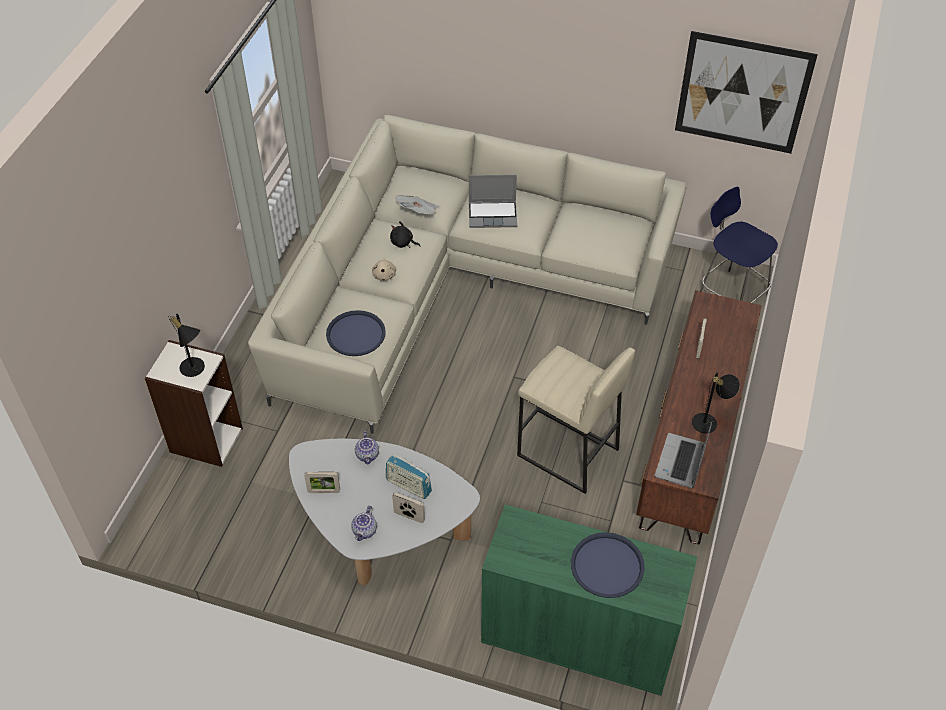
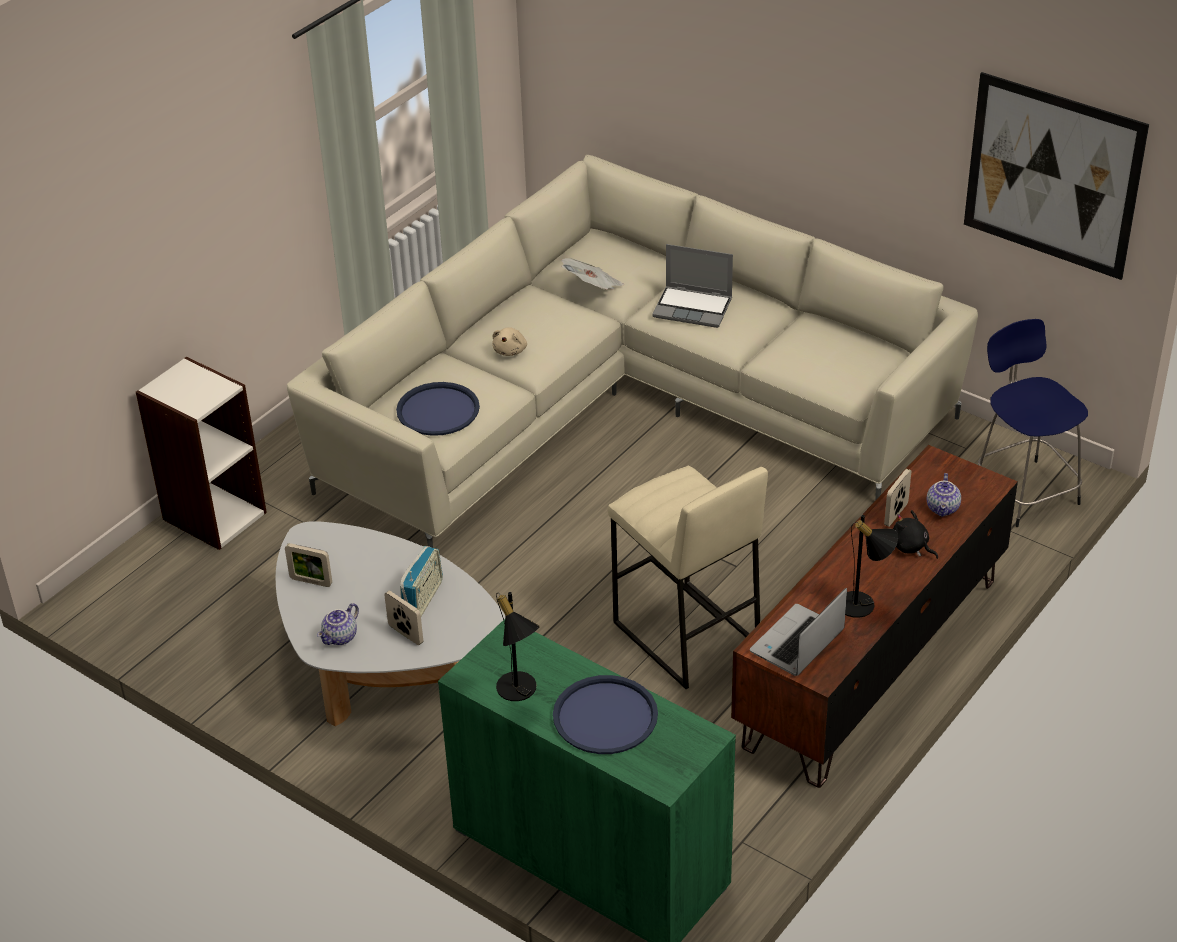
camera: 20 degrees right, 10 degrees down
(195, 370) = (200, 395): black table lamp -> black table lamp (519, 692)
(368, 455) = (388, 553): teapot -> teapot (943, 508)
(403, 243) = (554, 319): black plush toy -> black plush toy (911, 547)
(408, 486) = (423, 599): radio -> radio turned 120 degrees counterclockwise

